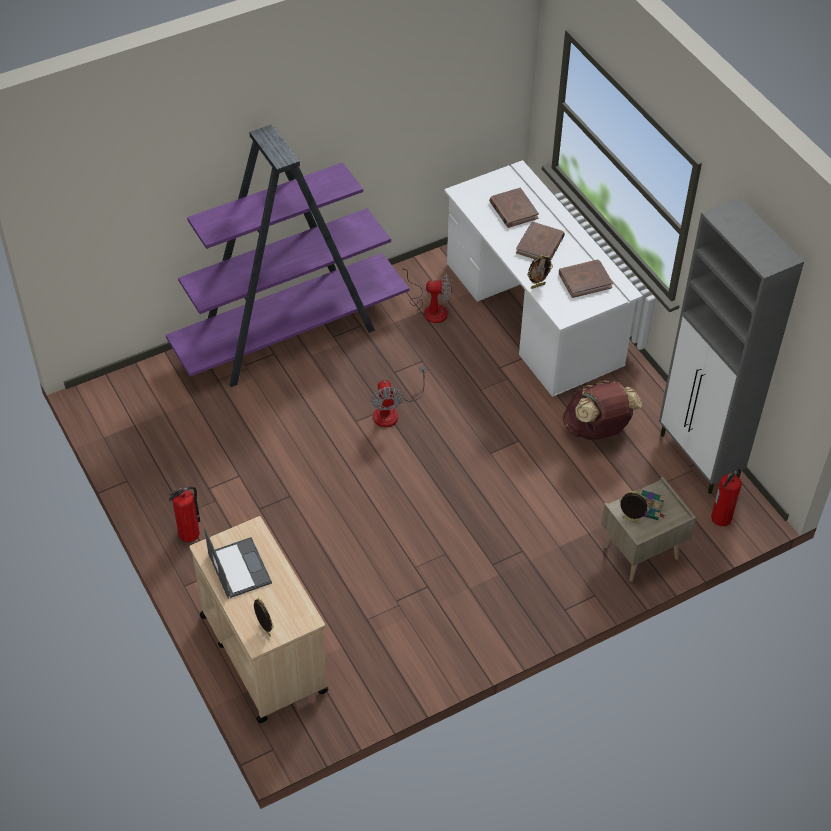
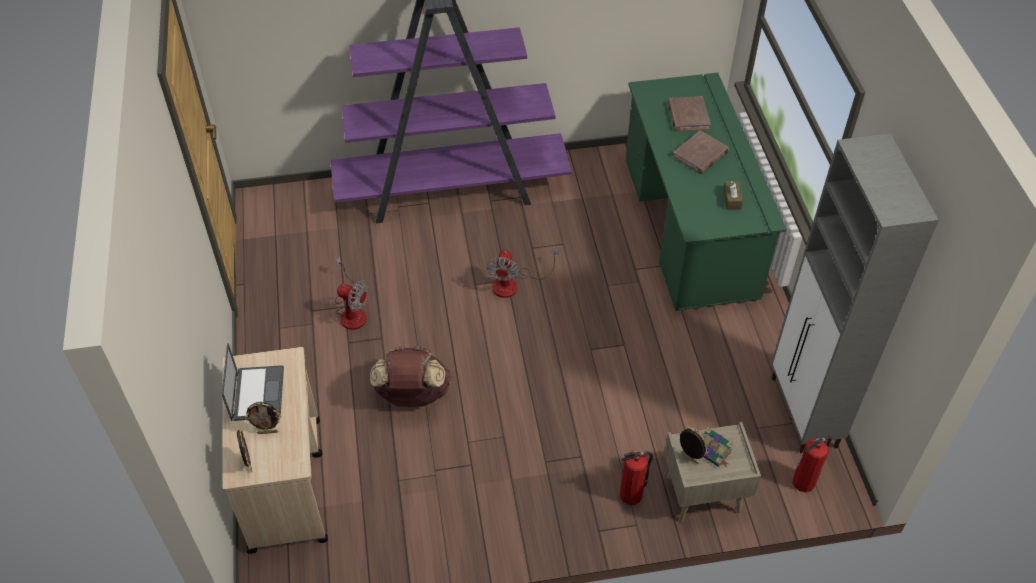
camera: 20 degrees right, 0 degrees up
(189, 533) = (274, 347): fire extinguisher -> fire extinguisher (631, 494)
(430, 308) = (592, 197): fan -> fan (351, 311)
(533, 314) = (690, 227): white desk -> green desk
(537, 285) = (681, 193): picture frame -> picture frame (268, 432)
(585, 280) = (732, 199): brown book -> brown tissue box
(597, 430) = (707, 355): brown backpack -> brown backpack (412, 396)

